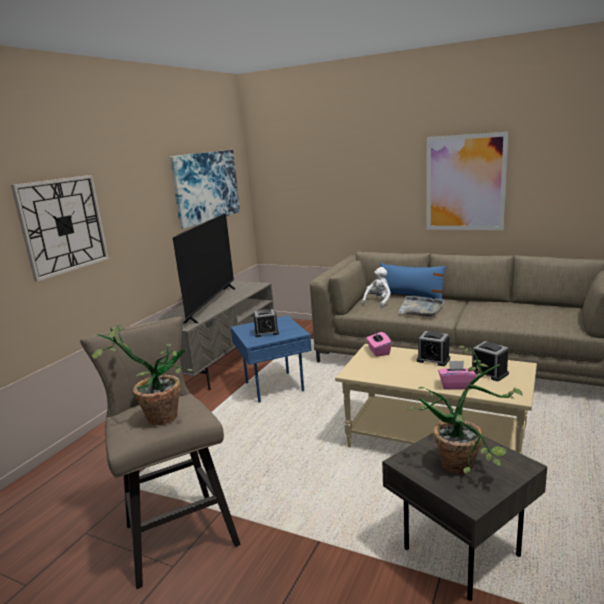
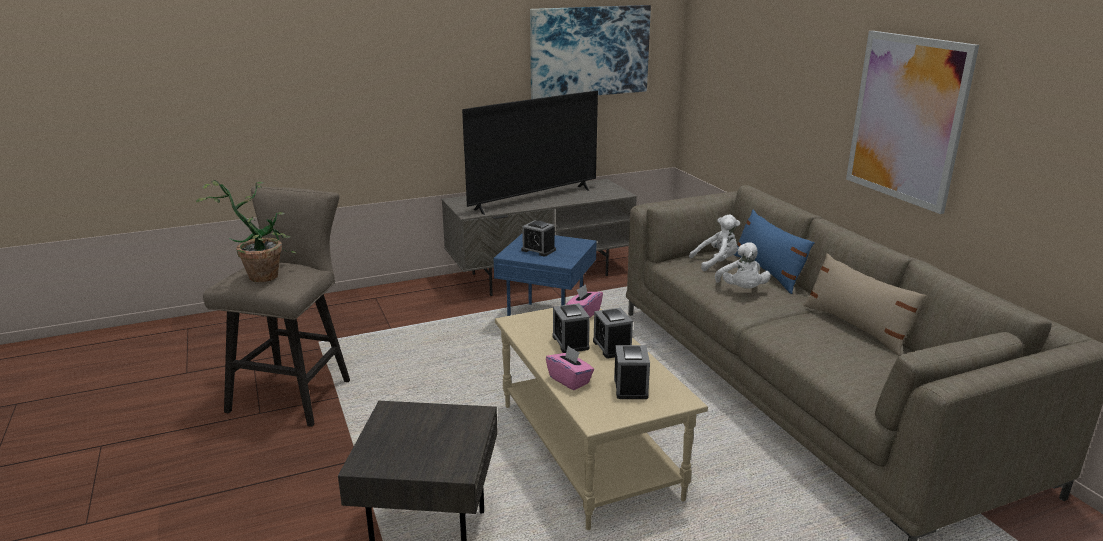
camera: 40 degrees right, 5 degrees up
(63, 225) = (362, 74): wall clock -> none
(408, 368) = (570, 342): none -> alarm clock
(421, 308) = (741, 290): grey tray -> white plush toy
(466, 464) = (422, 441): potted plant -> none
(499, 304) = (856, 327): none -> beige pillow

